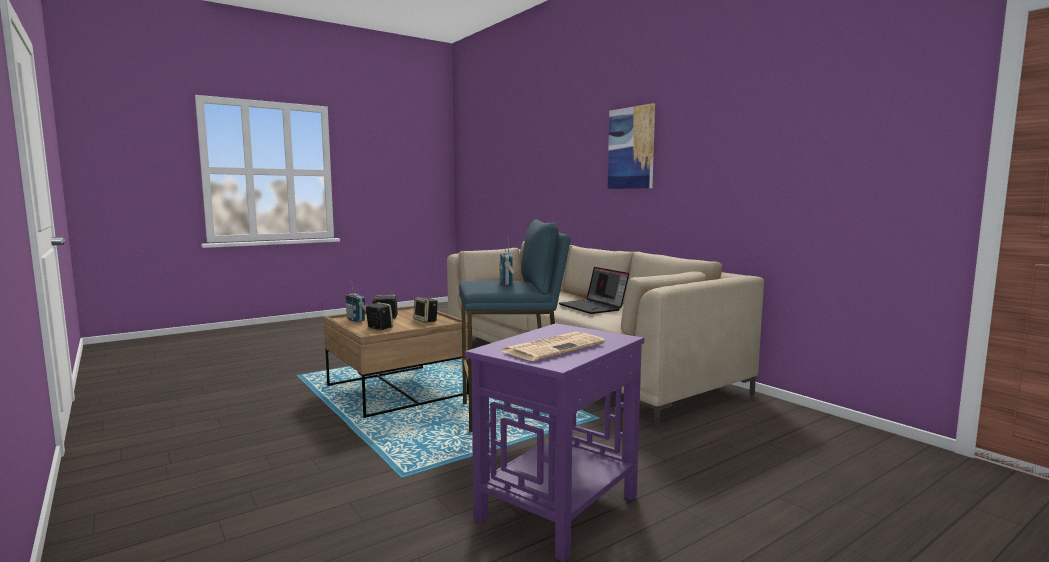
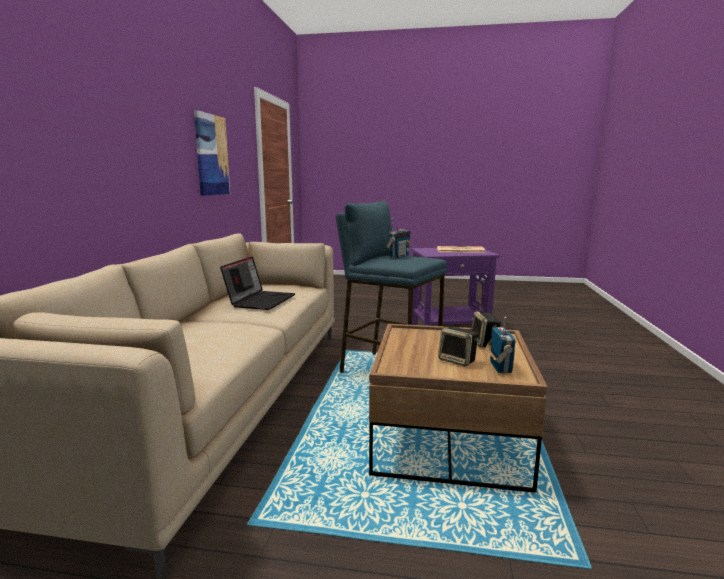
camera: 135 degrees left, 5 degrees up
(426, 320) = (418, 341): speaker -> none
(631, 148) = (93, 107): picture -> picture (211, 155)

